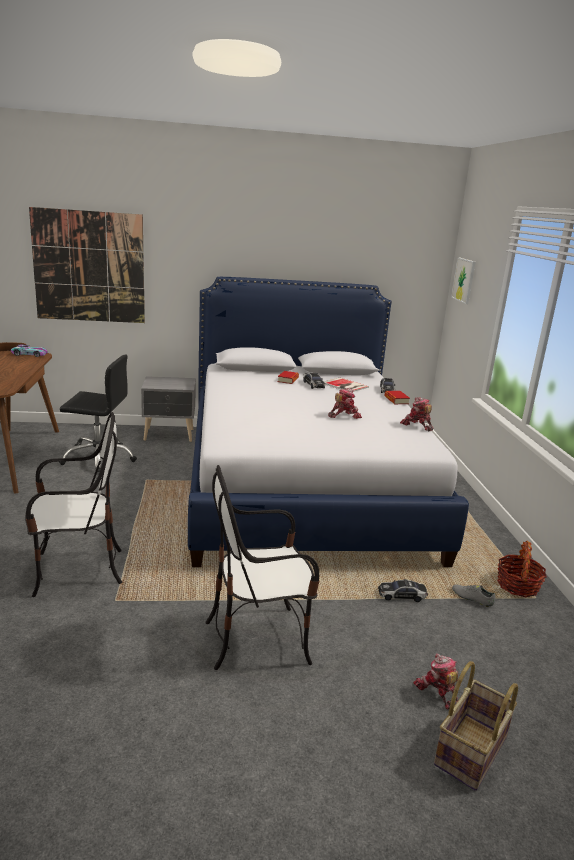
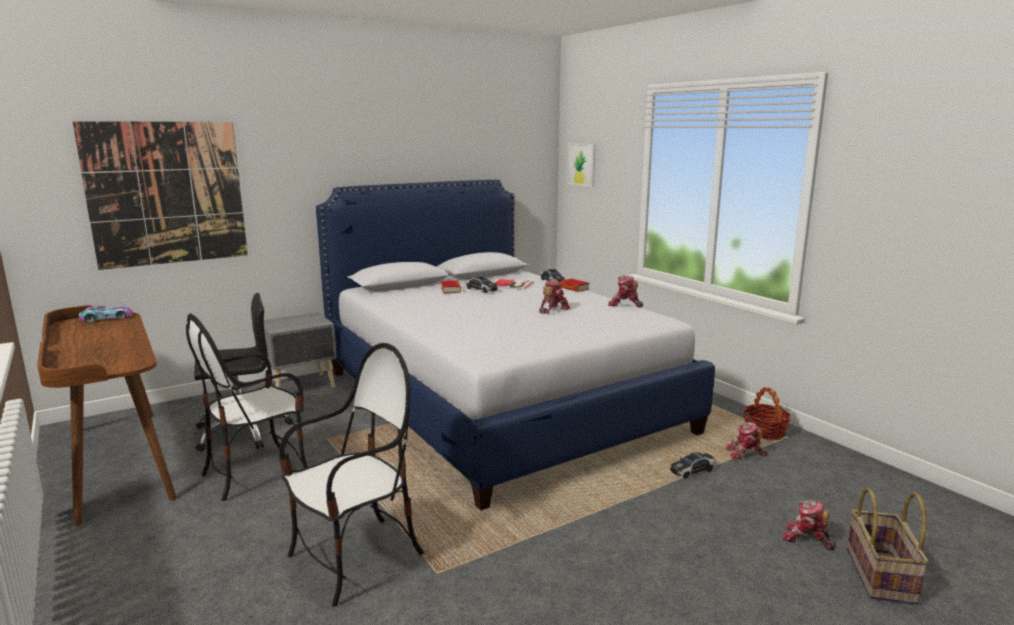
camera: 25 degrees left, 5 degrees down
(258, 639) = (619, 554): chair -> chair (257, 472)
(472, 598) = (745, 454): grey shoe -> toy robot

